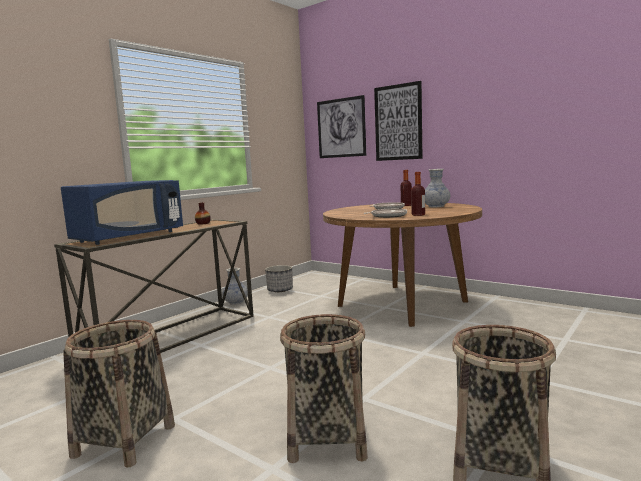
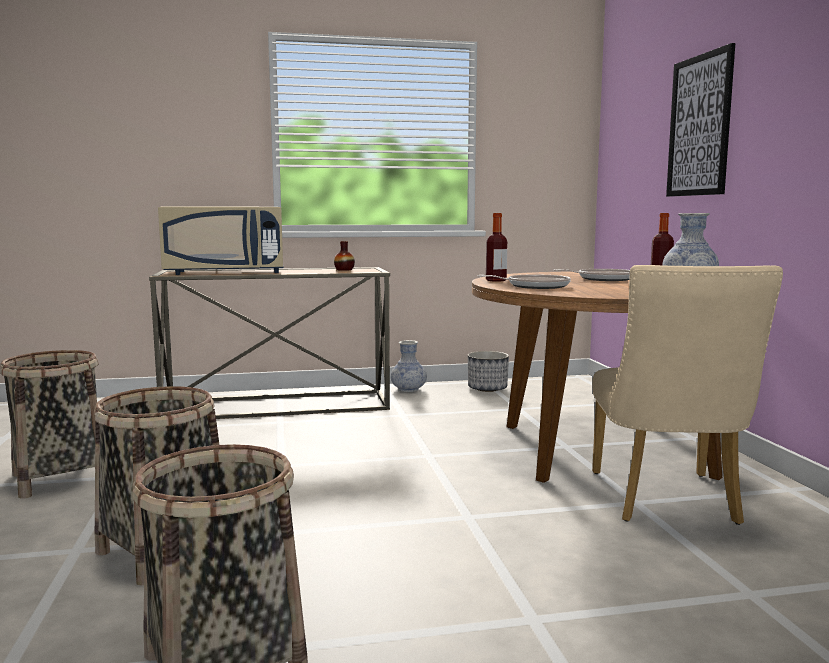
camera: 40 degrees right, 0 degrees up
(129, 237) = (226, 272): blue microwave -> beige microwave
(341, 128) = (634, 138): picture -> none
(418, 215) = (580, 290): bottle -> bottle (496, 280)
(472, 317) = (667, 502): none -> beige chair

